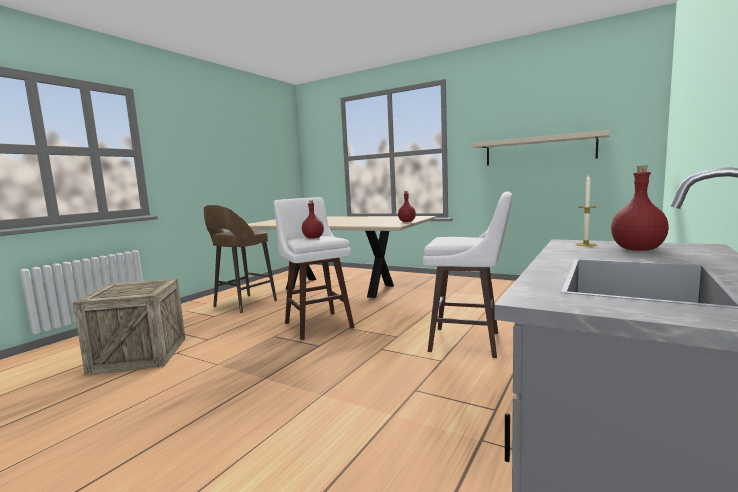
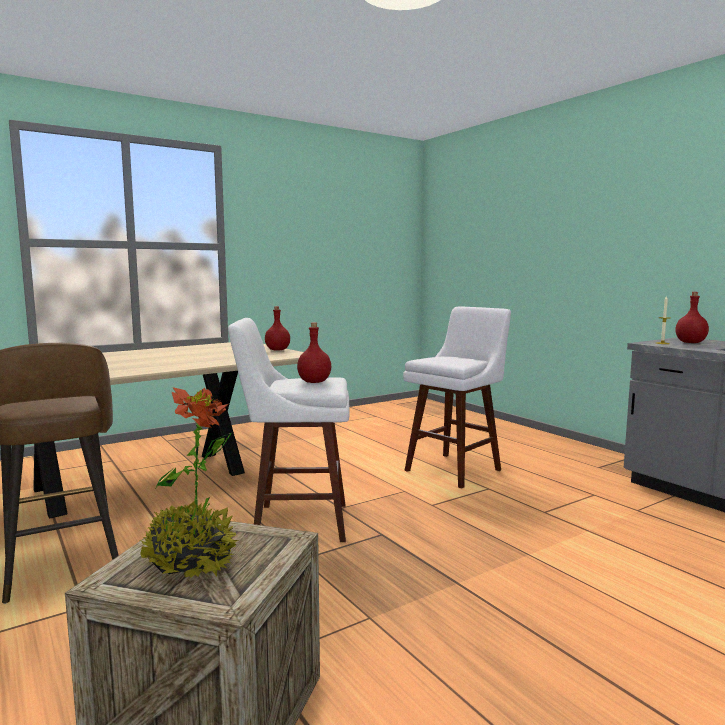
camera: 65 degrees left, 0 degrees up
(128, 288) = (191, 561): none -> potted plant
(539, 150) = (330, 259): beige shelf -> none

